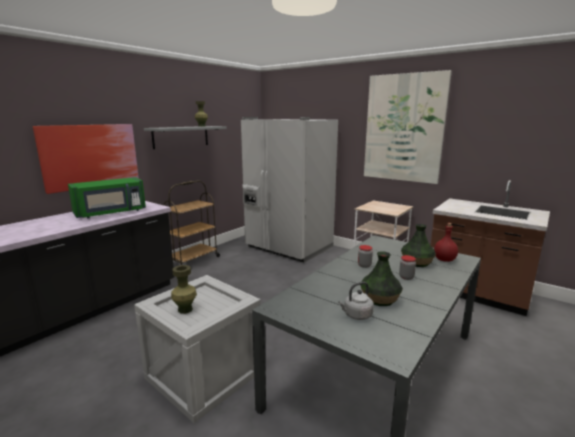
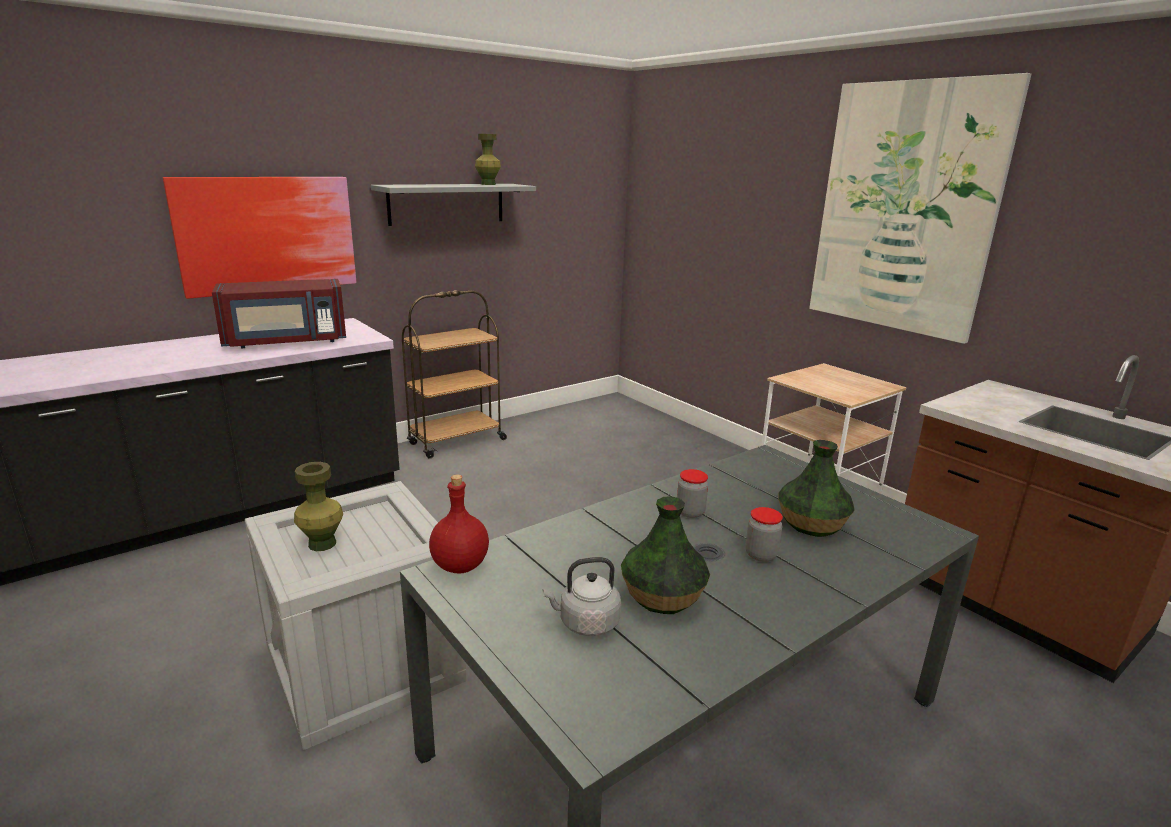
camera: 15 degrees right, 5 degrees up
(111, 213) = (286, 342): green microwave -> red microwave
(289, 247) = (646, 438): white fridge -> none
(444, 259) = (883, 527): red bottle -> red bottle (461, 565)

